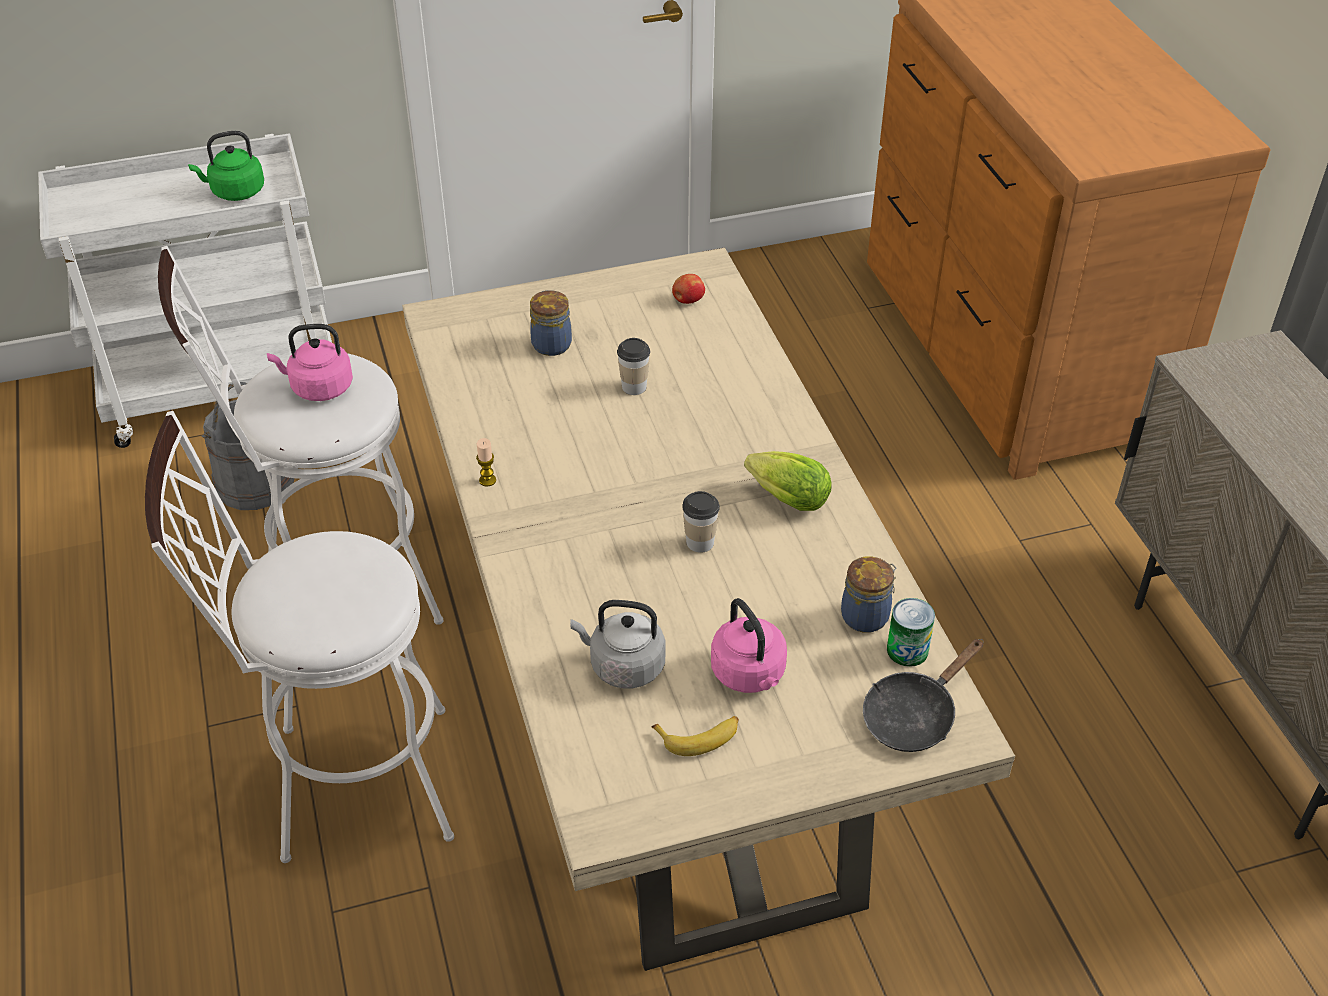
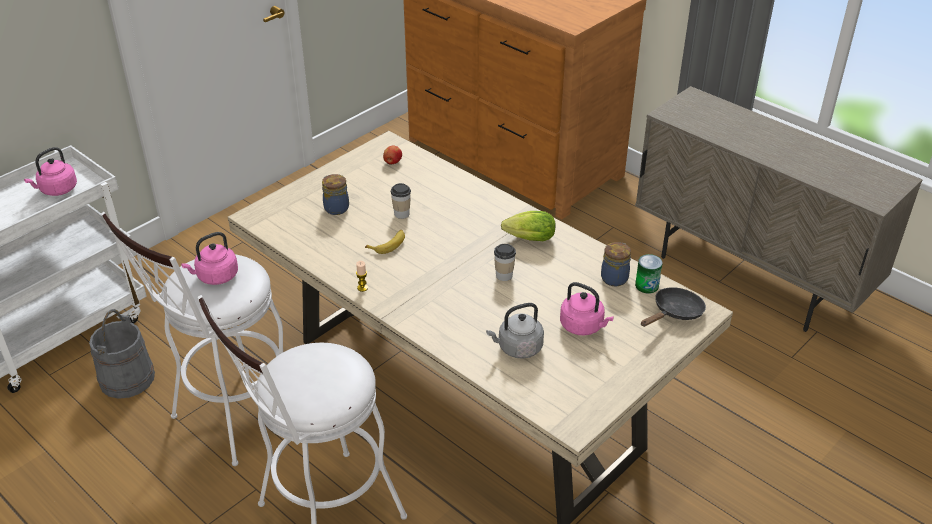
camera: 30 degrees left, 5 degrees down
(235, 192) = (57, 190): green kettle -> pink kettle
(699, 737) = (585, 364): banana -> banana (388, 244)
(914, 715) = (675, 313): black frying pan -> black frying pan turned 150 degrees counterclockwise

